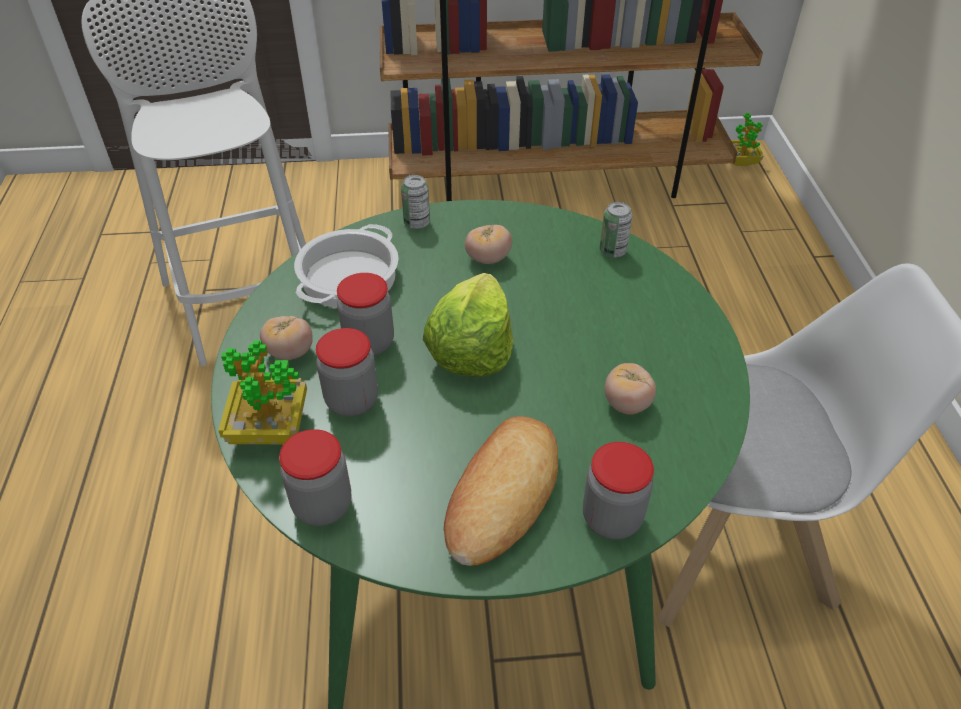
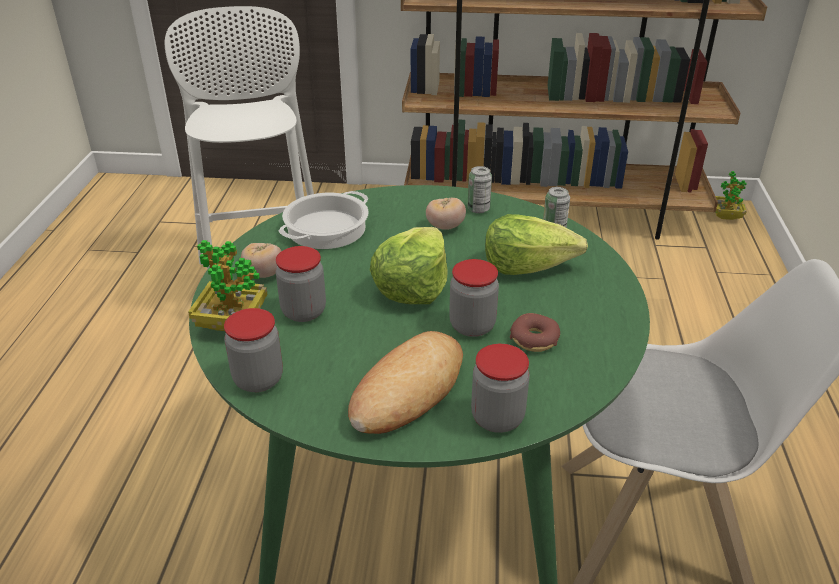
camera: 10 degrees right, 10 degrees down
(369, 343) = (329, 274): jar -> jar (472, 326)
(417, 223) = (393, 197): can -> can (478, 209)
(595, 303) = (527, 266): none -> lettuce
(626, 404) = (534, 339): tomato -> donut

